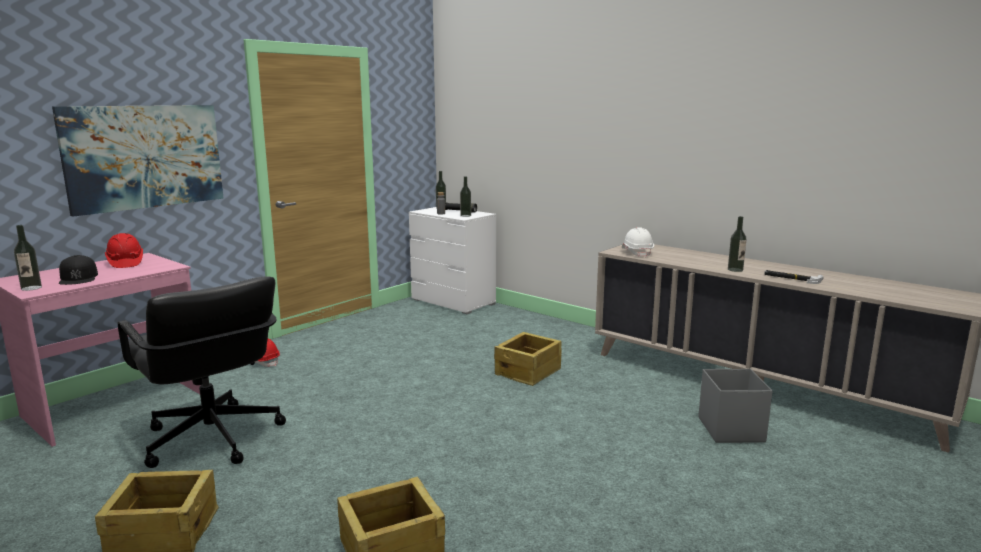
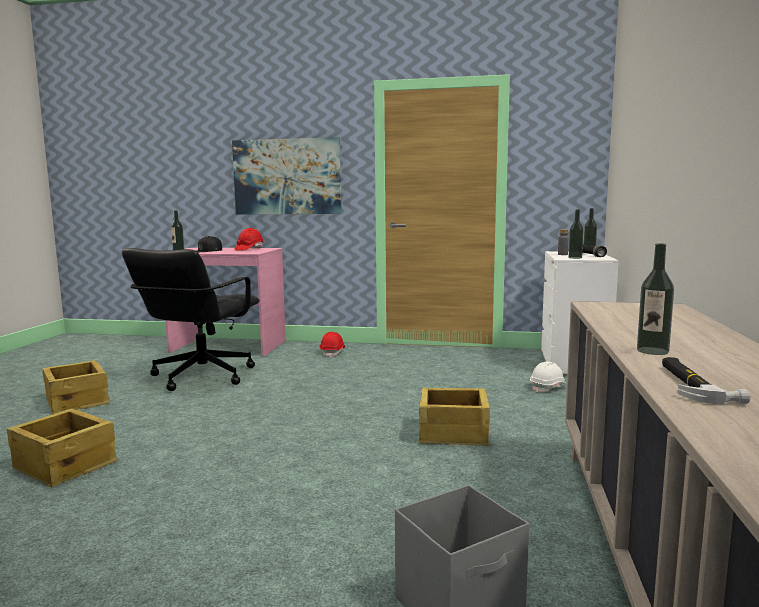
camera: 60 degrees right, 5 degrees down
(637, 253) = (613, 310): white hard hat -> white hard hat (548, 388)

